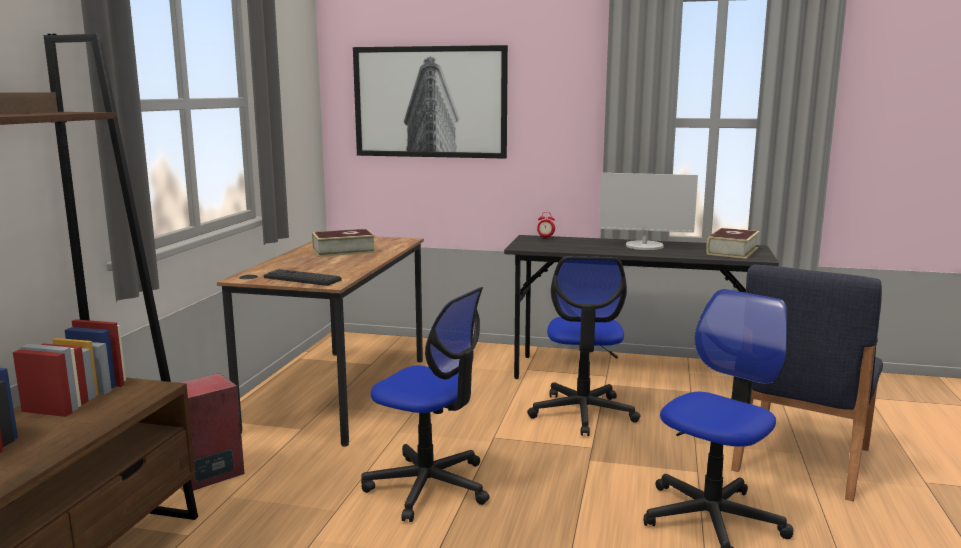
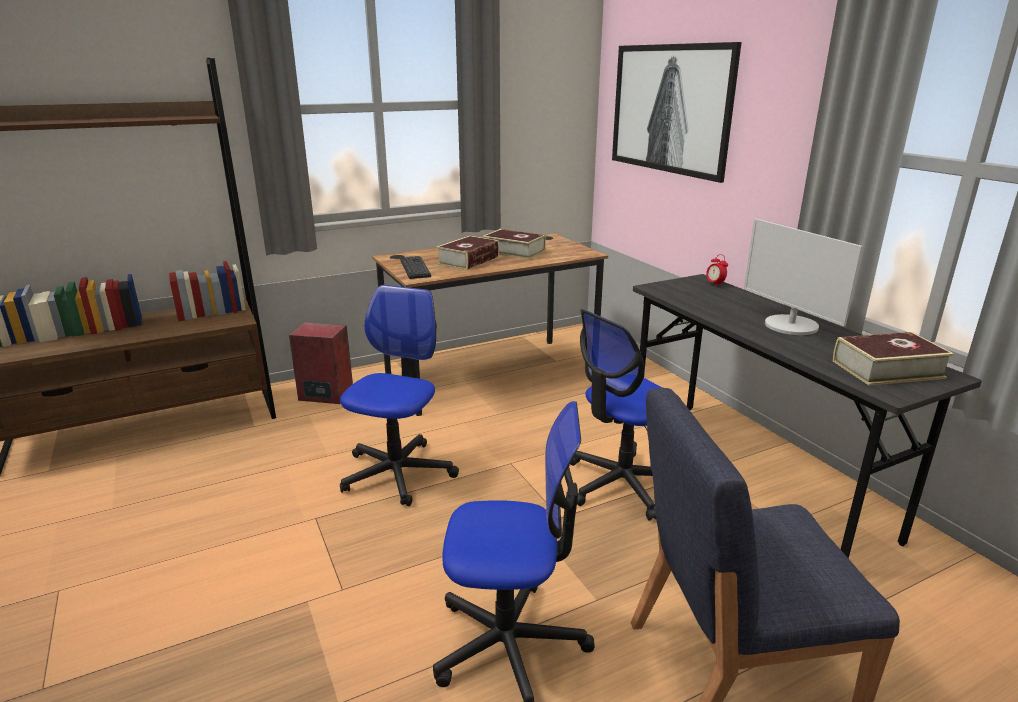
camera: 50 degrees right, 10 degrees up
(328, 263) = (468, 260): none -> book
(429, 486) = (397, 473): office chair -> office chair turned 150 degrees counterclockwise

